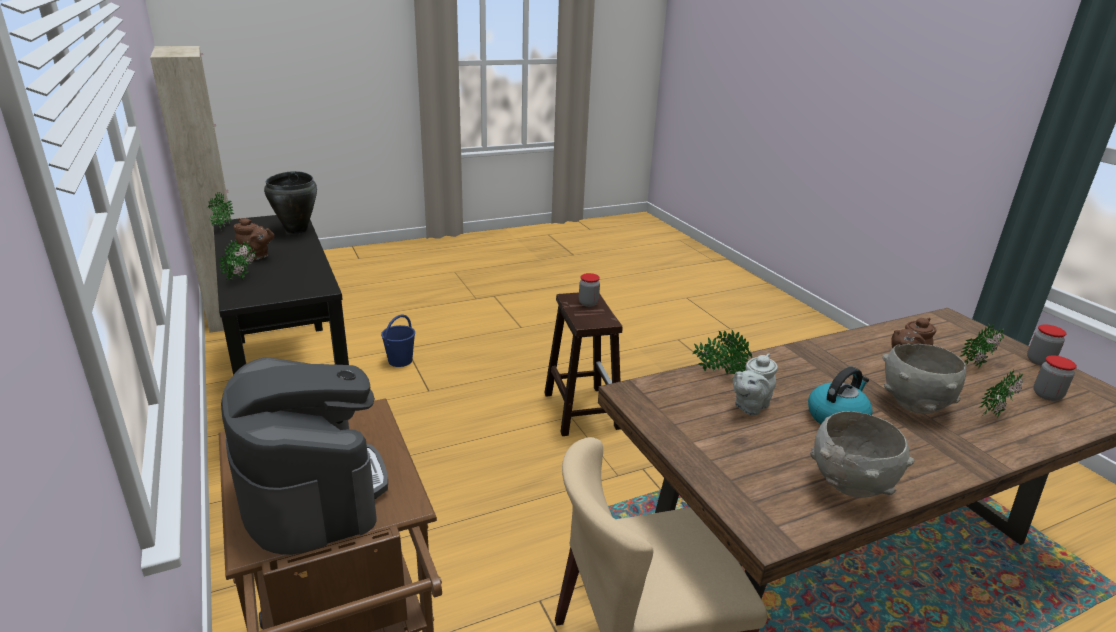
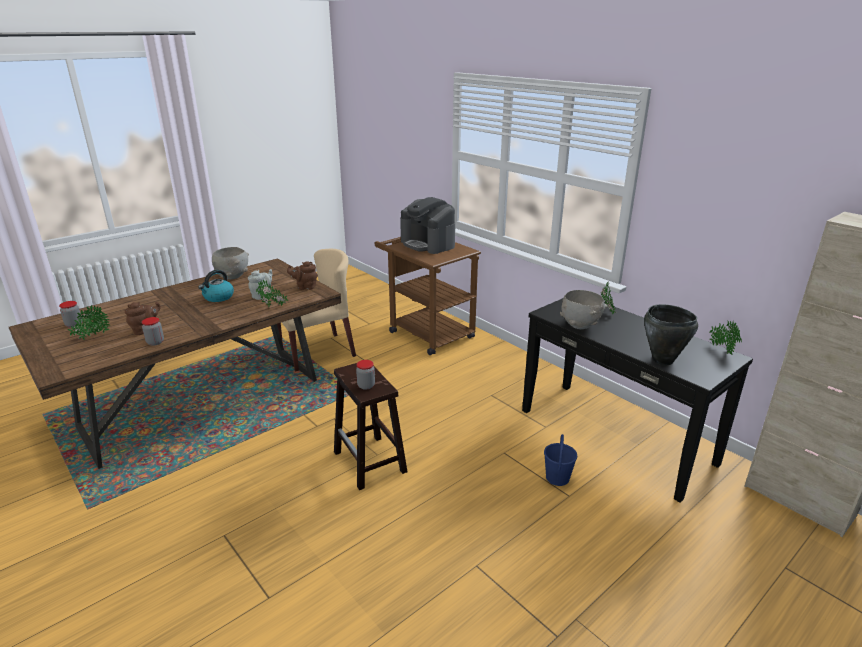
camera: 165 degrees right, 0 degrees up
(256, 257) = (633, 328): brown teapot -> brown teapot (305, 287)
(914, 404) = (168, 308): grey bowl -> grey bowl (580, 326)
(995, 413) = (124, 311): potted plant -> none
(1039, 361) = (38, 346): jar -> jar (155, 342)

